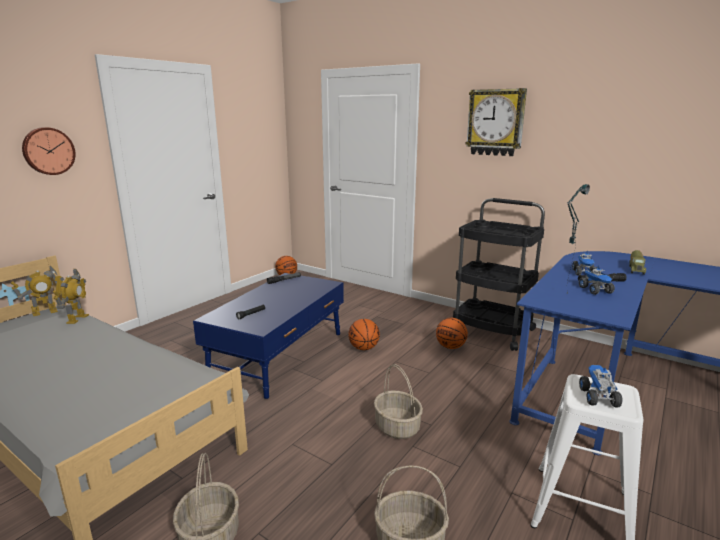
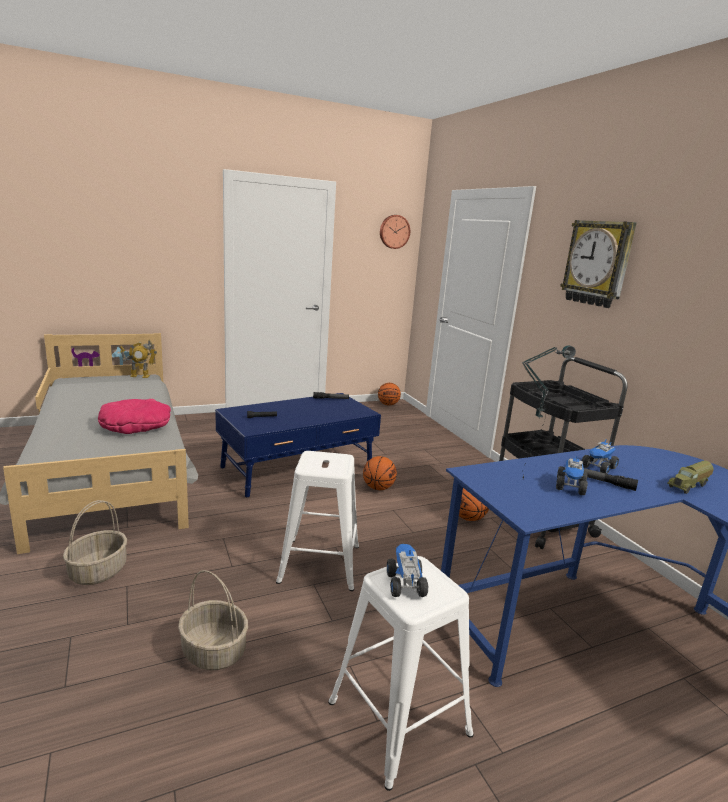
camera: 30 degrees right, 0 degrees up
(48, 151) = (170, 247): wall clock -> wall clock (394, 231)
(77, 319) = (150, 386): toy robot -> none
(130, 364) = (135, 425): none -> pink pillow
(398, 427) = (320, 564): basket -> white stool
(597, 397) = (404, 584): toy truck -> toy truck turned 45 degrees counterclockwise

